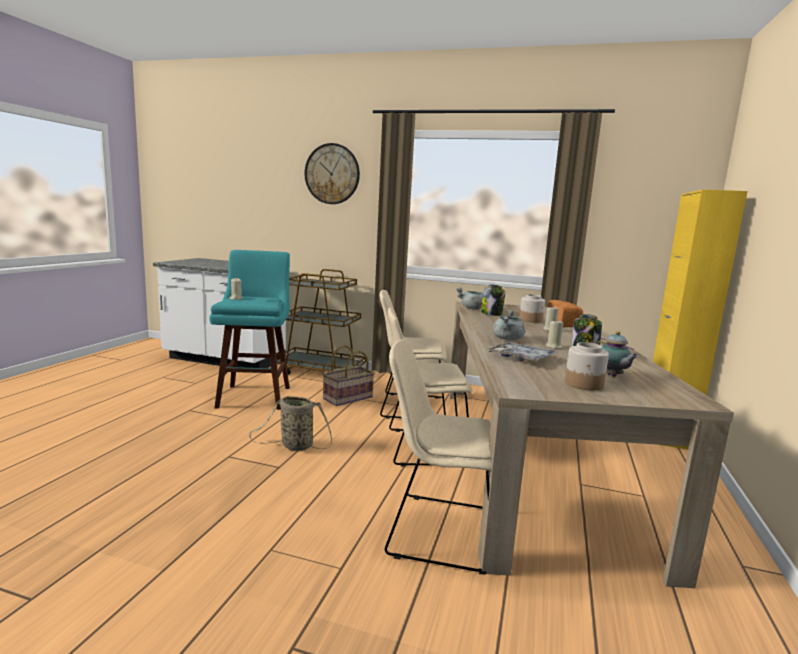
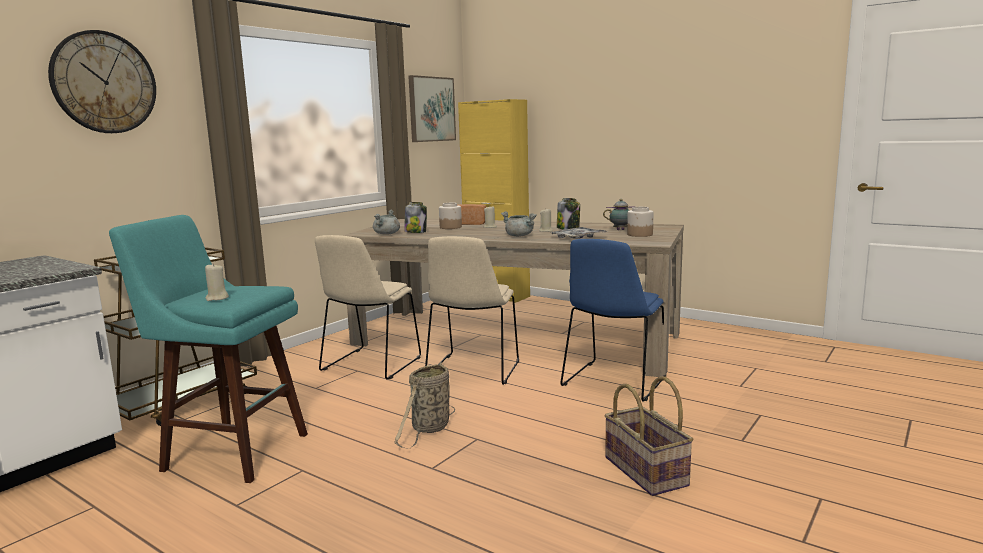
camera: 70 degrees left, 0 degrees up
(348, 398) = (311, 392): basket -> basket (647, 471)
(439, 530) = (613, 383): beige chair -> blue chair
(650, 201) = (431, 109): none -> picture

